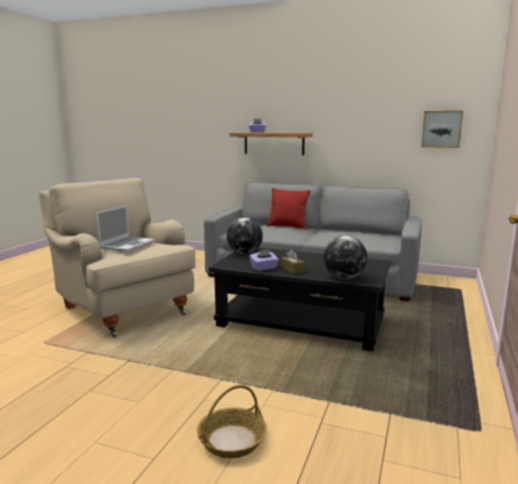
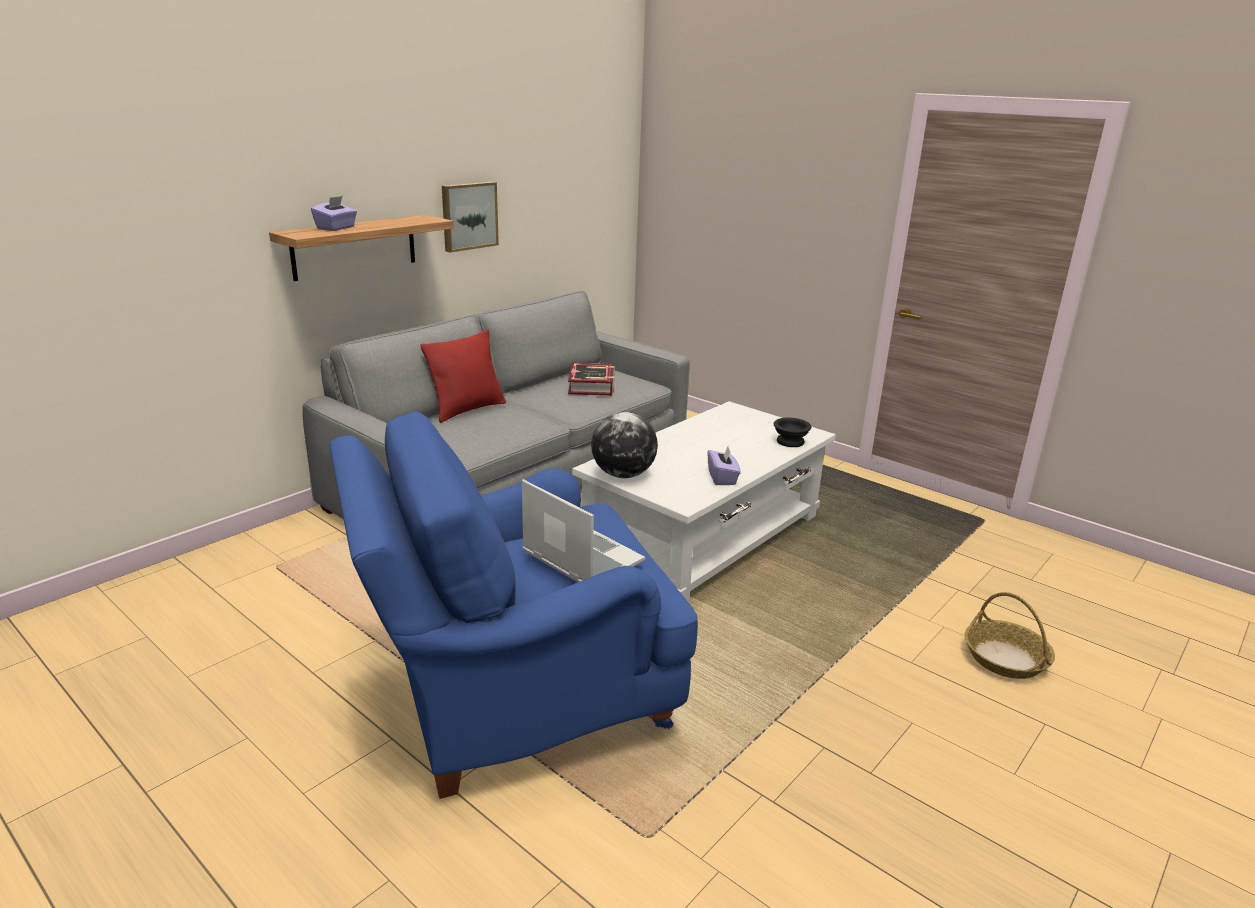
camera: 70 degrees left, 10 degrees up
(122, 308) = (517, 704): beige armchair -> blue armchair
(292, 270) = (740, 462): brown tissue box -> none
(301, 323) = (705, 537): black coffee table -> white coffee table
(344, 277) = (791, 441): globe -> black bowl
(356, 236) = (592, 386): none -> book
(441, 129) = (592, 189): picture -> picture (468, 216)

